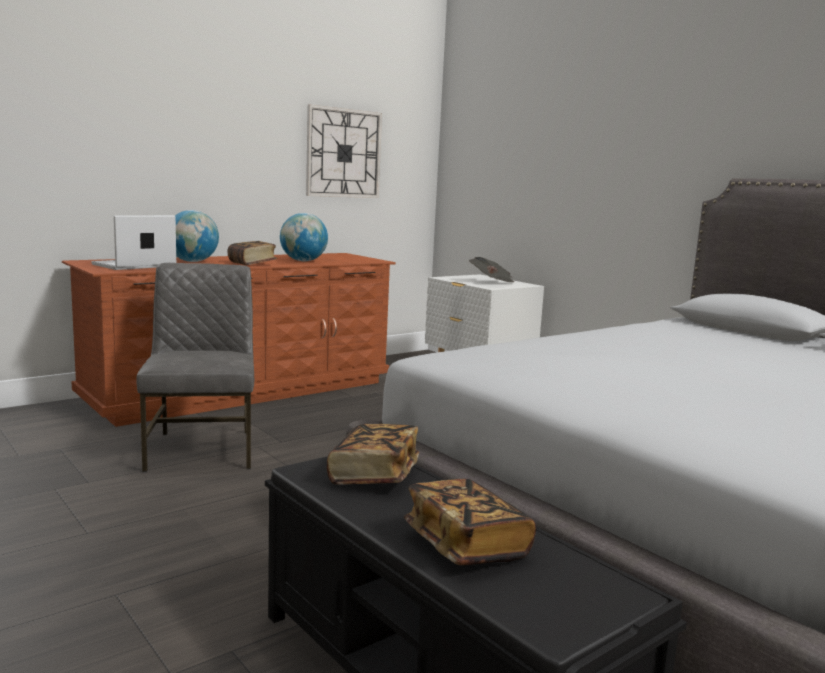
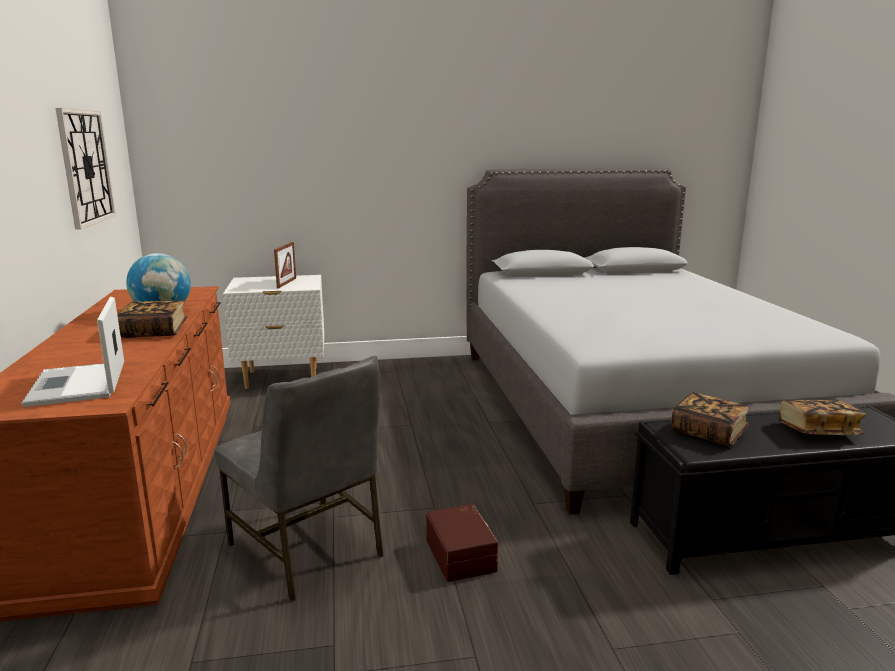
camera: 60 degrees left, 5 degrees up
(193, 261) = (87, 354): globe -> none
(203, 449) = (308, 550): grey chair -> grey chair turned 150 degrees counterclockwise
(234, 503) = (462, 554): none -> brown storage box
(492, 283) = (286, 283): newspaper -> picture frame

